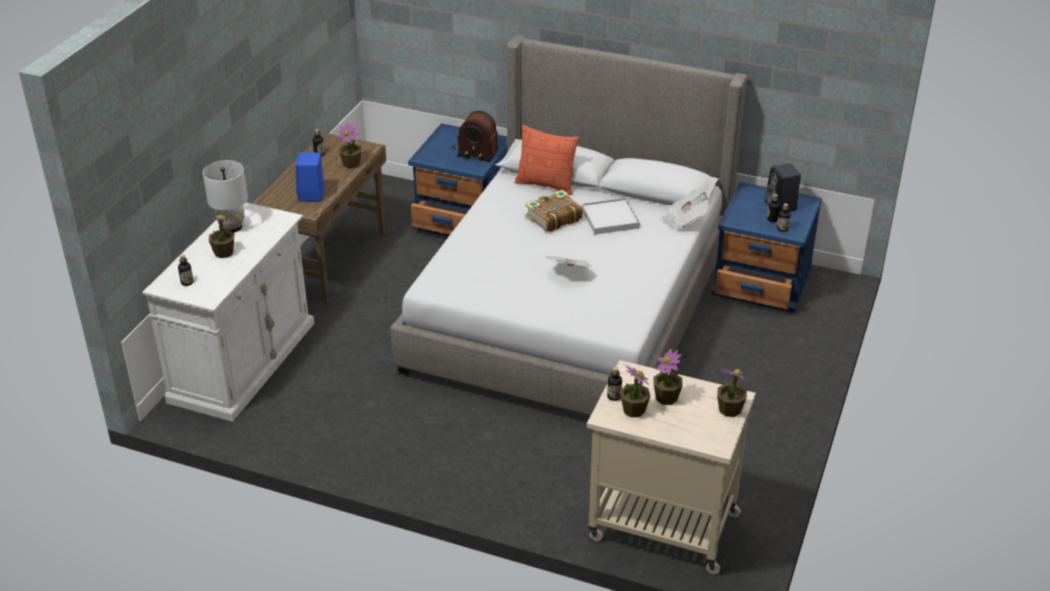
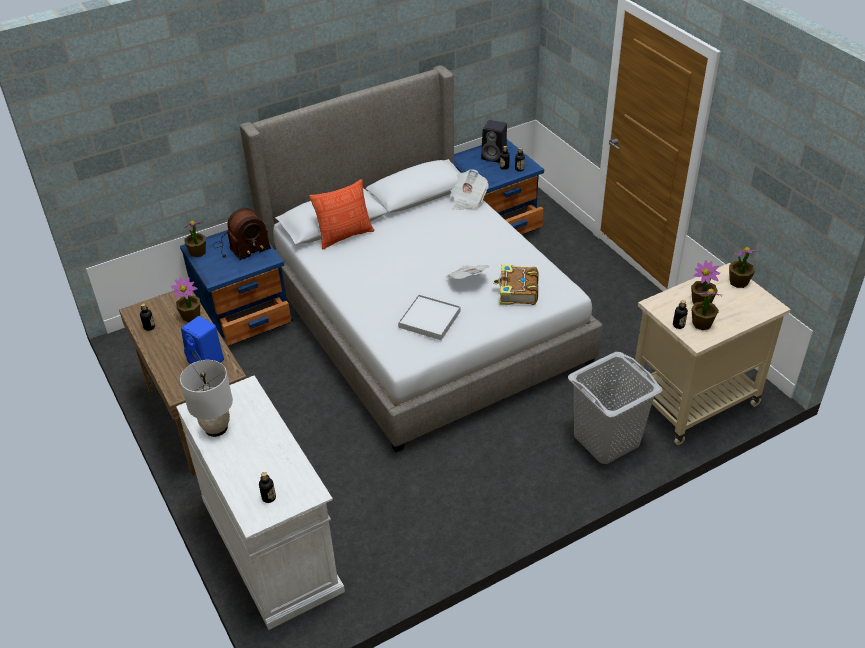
camera: 50 degrees left, 5 degrees up
(223, 252) = (250, 451): potted plant -> potted plant (197, 252)
(546, 489) = (605, 440): none -> grey laundry basket
(552, 218) = (392, 254): book -> book (517, 292)
(610, 218) = (425, 229): white tray -> white tray (429, 319)

